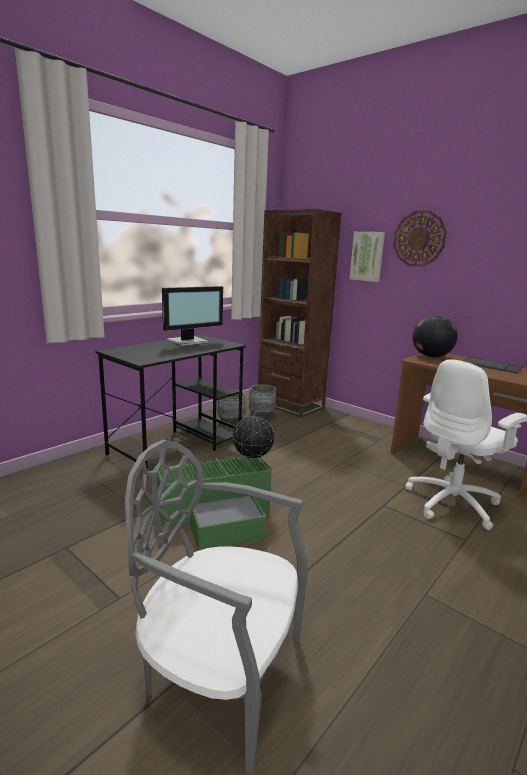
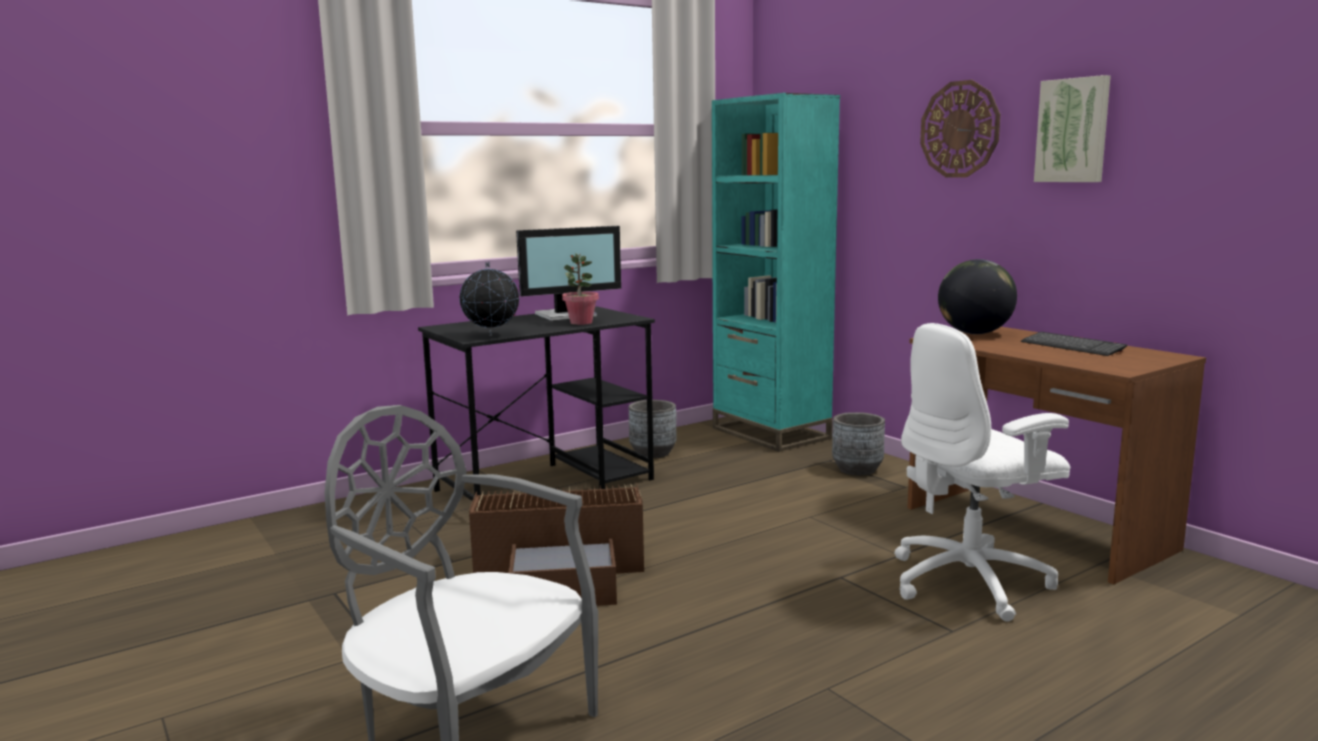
camera: 15 degrees right, 5 degrees down
(203, 348) = (581, 322): none -> potted plant
(218, 514) = (563, 571): green storage box -> brown storage box
(252, 461) = (620, 491): globe -> globe (491, 335)
(261, 414) = (710, 446): grey planter -> grey planter (857, 469)
(290, 405) = (770, 433): brown bookcase -> turquoise bookcase
(367, 256) = (884, 165): picture -> picture (1073, 130)

